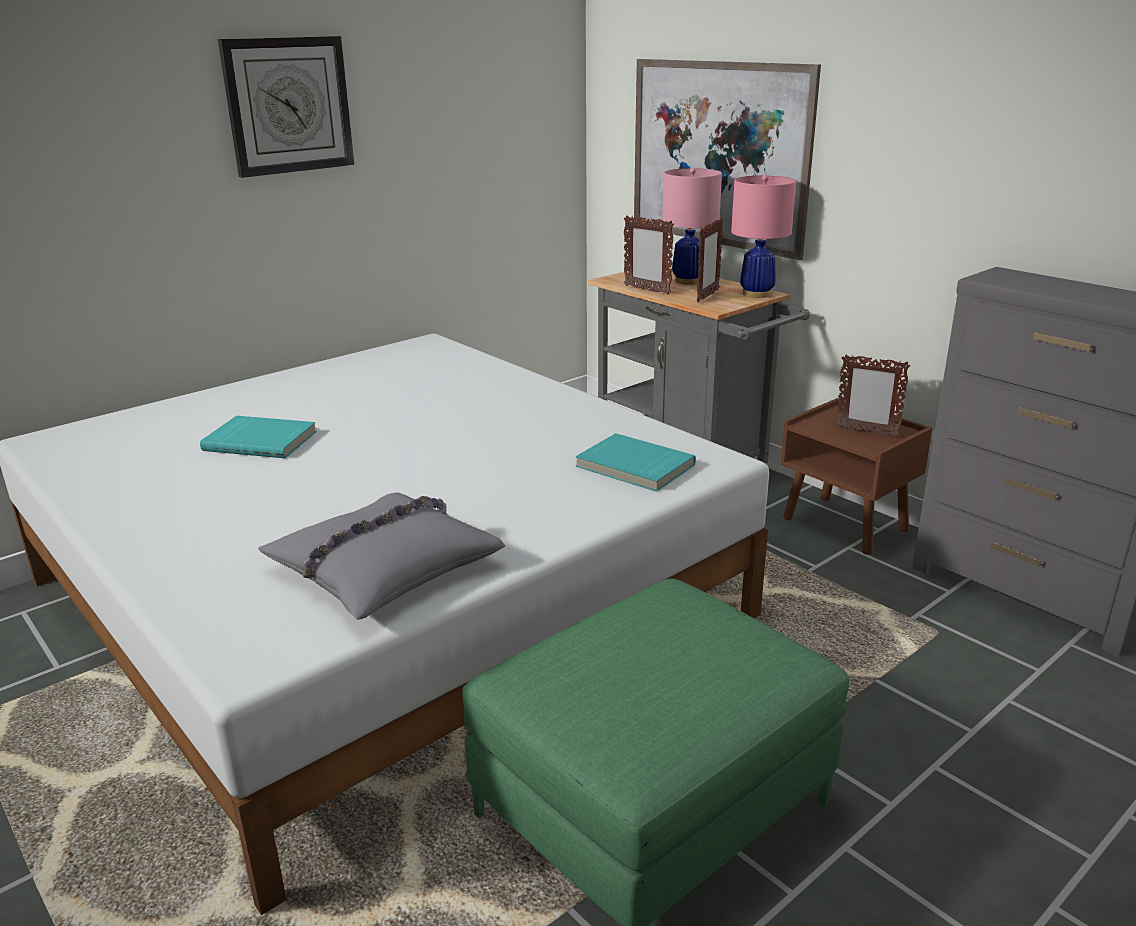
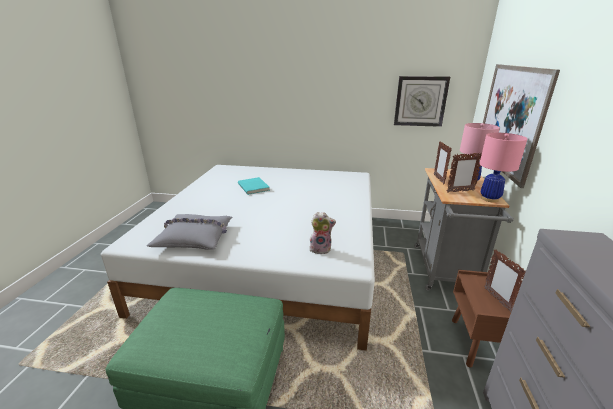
camera: 50 degrees right, 0 degrees up
(288, 105) = (322, 75): wall clock -> wall clock (420, 101)
(634, 466) = (321, 249): turquoise book -> plush toy

